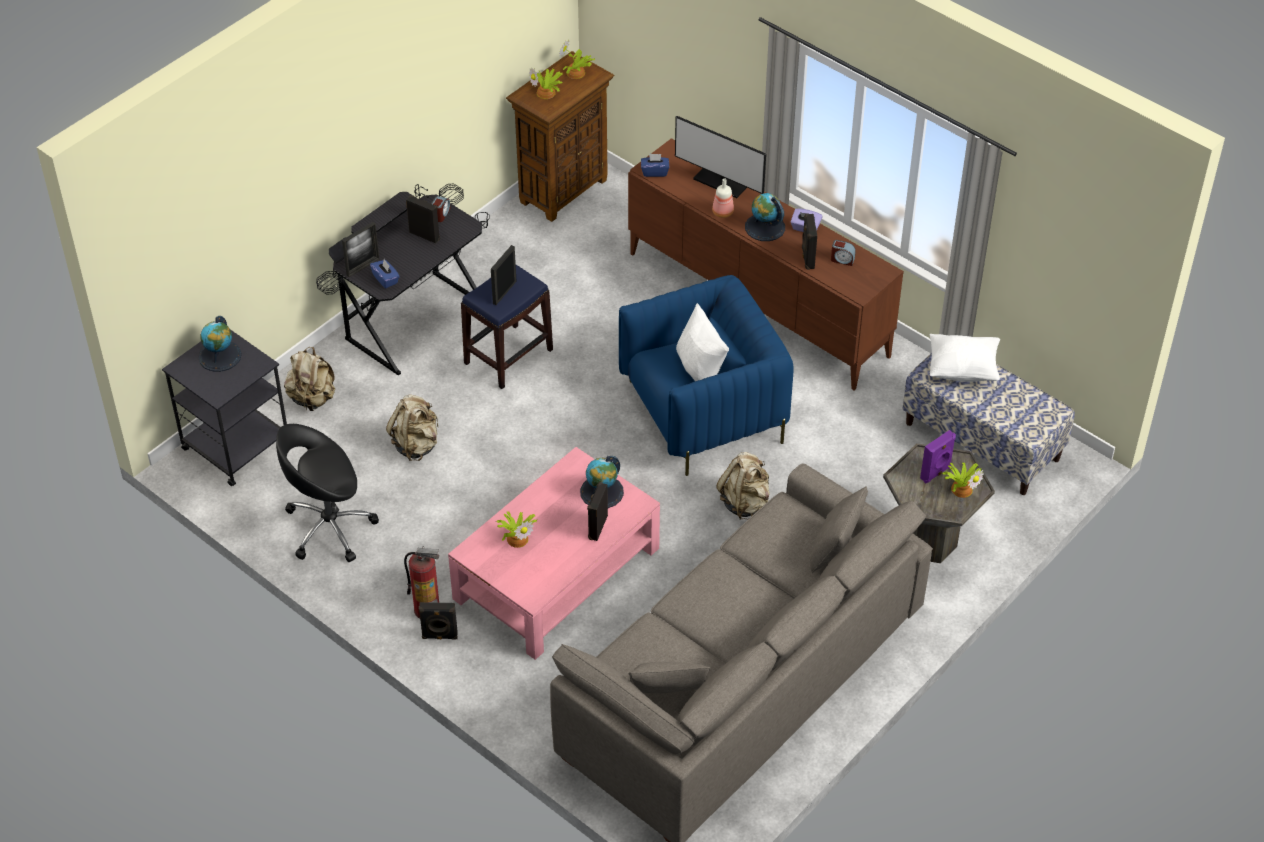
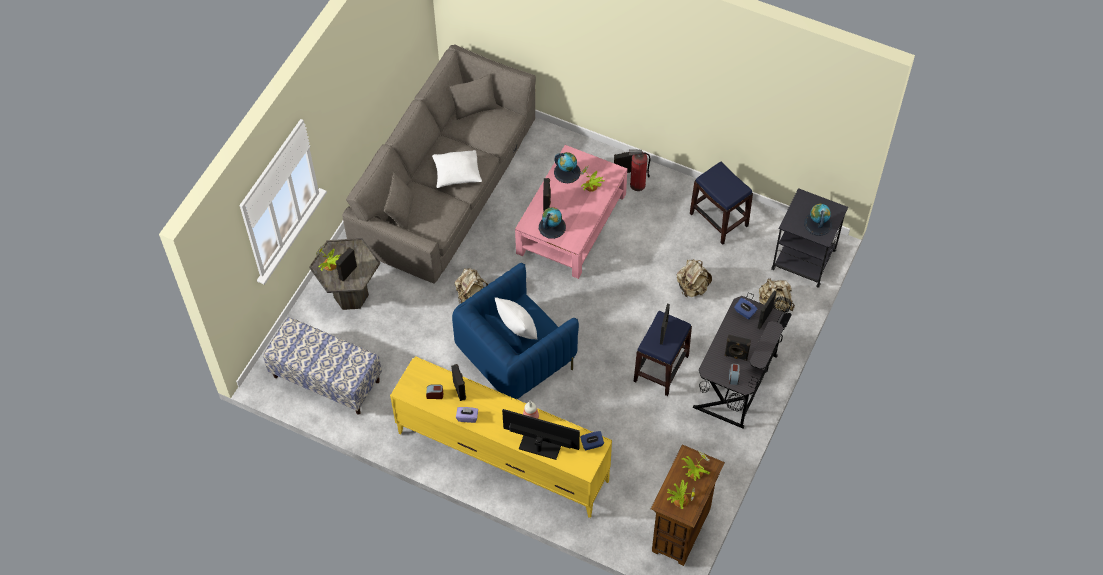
camera: 165 degrees right, 10 degrees up
(328, 527) = (719, 220): black office chair -> stool
(759, 304) = (501, 457): brown cabinet -> yellow cabinet
(764, 227) = (497, 411): globe -> globe (567, 172)
(936, 473) = (347, 272): purple speaker -> black speaker
(963, 369) = (341, 368): white pillow -> white pillow (457, 175)

